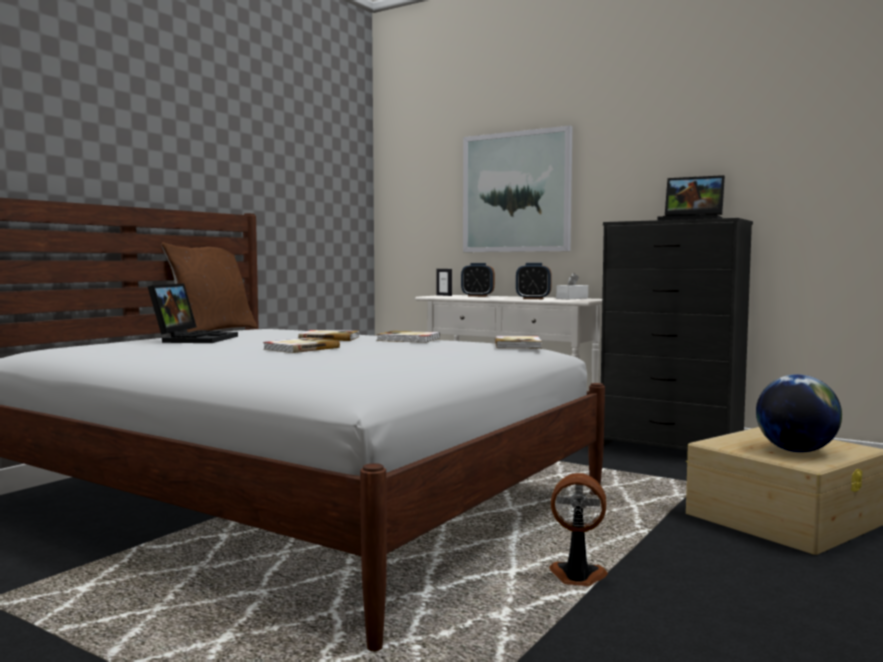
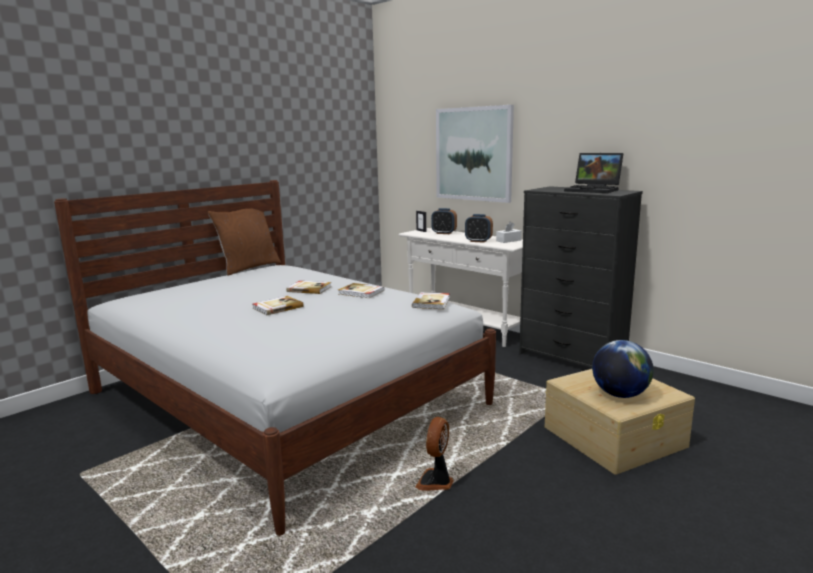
camera: 10 degrees right, 10 degrees up
(194, 339) = (222, 288): laptop -> none
(577, 577) = (436, 482): fan -> fan turned 90 degrees counterclockwise

